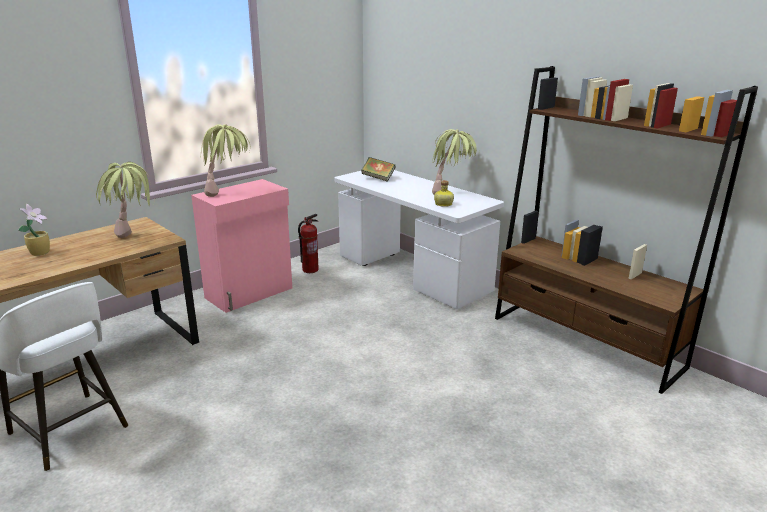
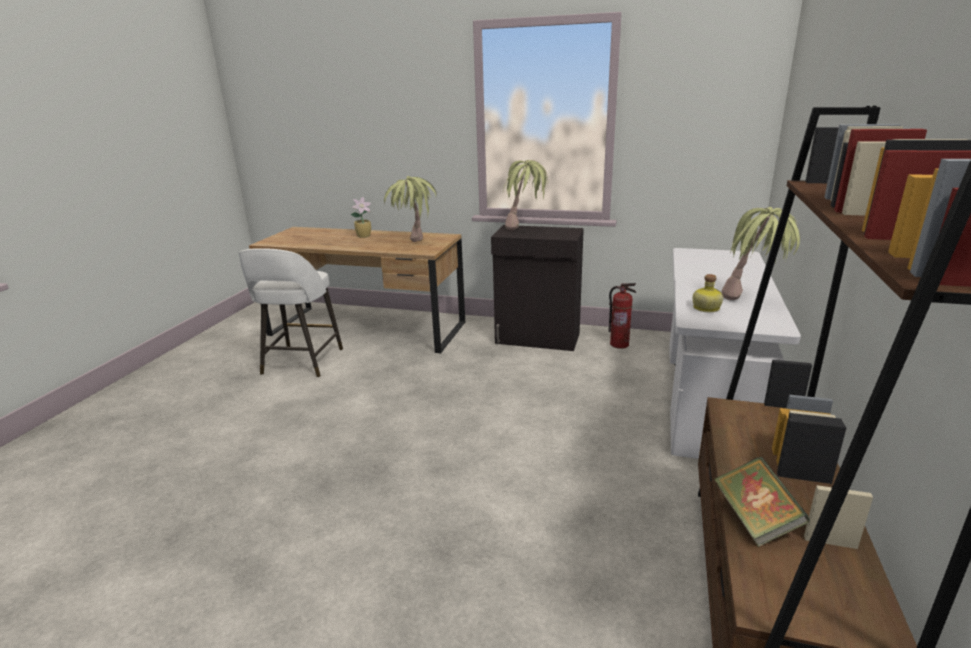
camera: 60 degrees right, 0 degrees up
(250, 293) = (538, 339): pink cabinet -> black cabinet
(378, 178) = (715, 261): book -> book (755, 520)

